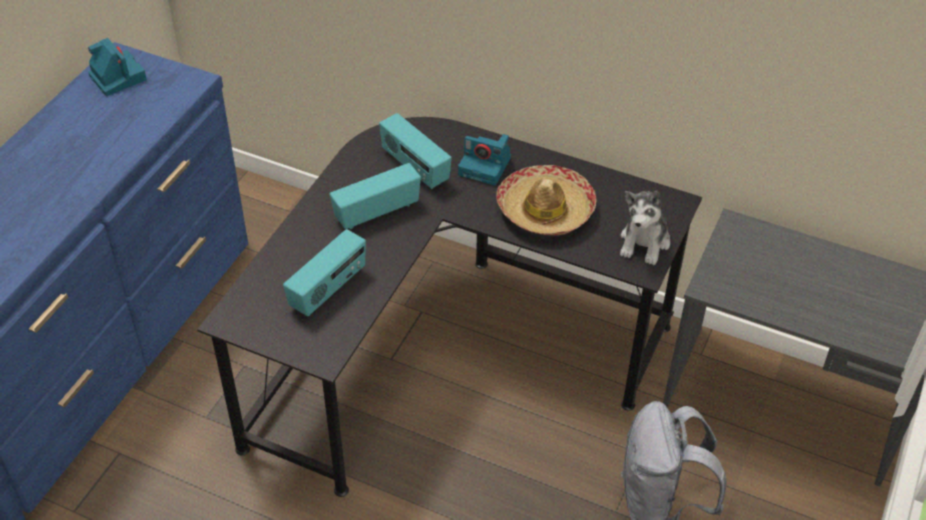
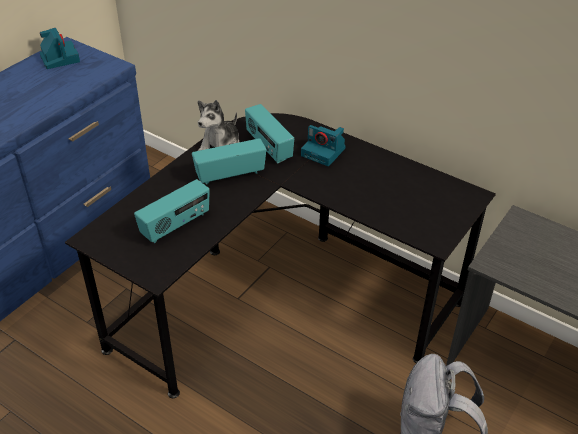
camera: 10 degrees right, 5 degrees down
(545, 210) = (364, 188): hat -> none
(644, 242) = (441, 221): plush toy -> plush toy (220, 146)

